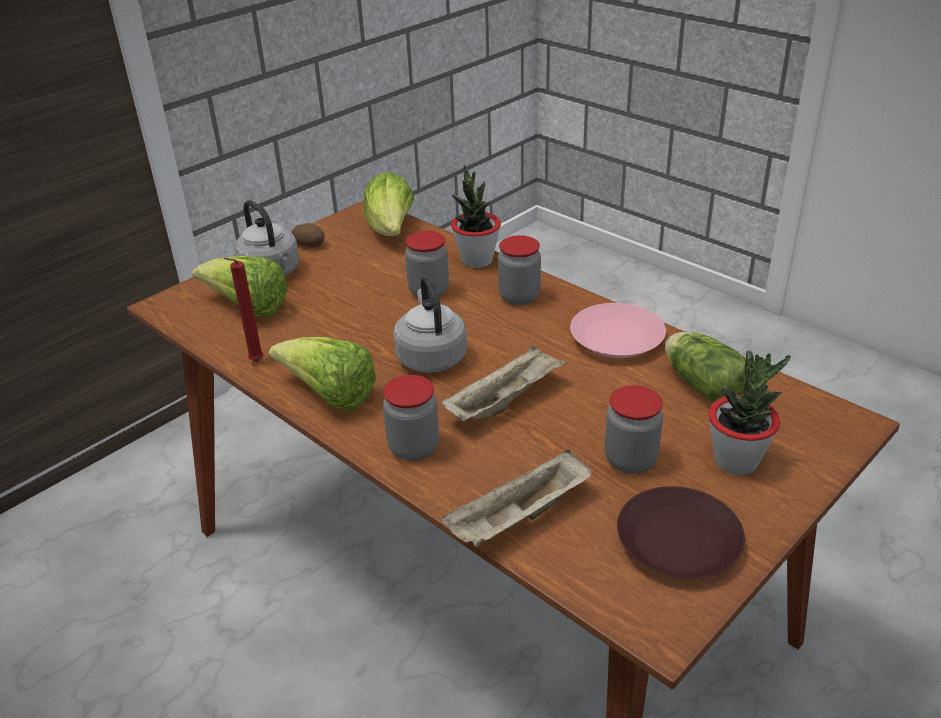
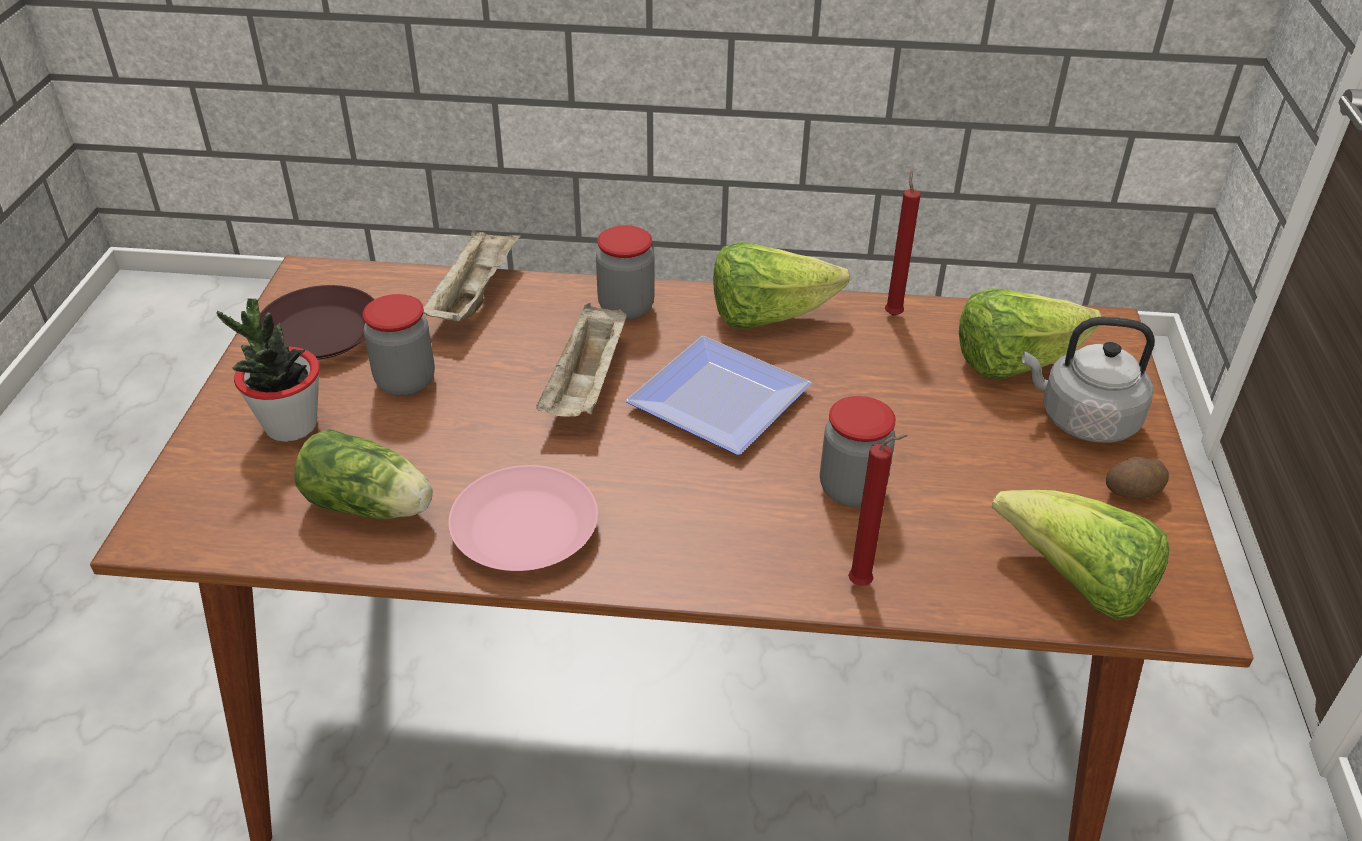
camera: 140 degrees right, 5 degrees up
(430, 356) = (726, 399): grey kettle -> plate
(476, 260) = (864, 584): potted plant -> red candle
(519, 297) = (721, 540): jar -> none

